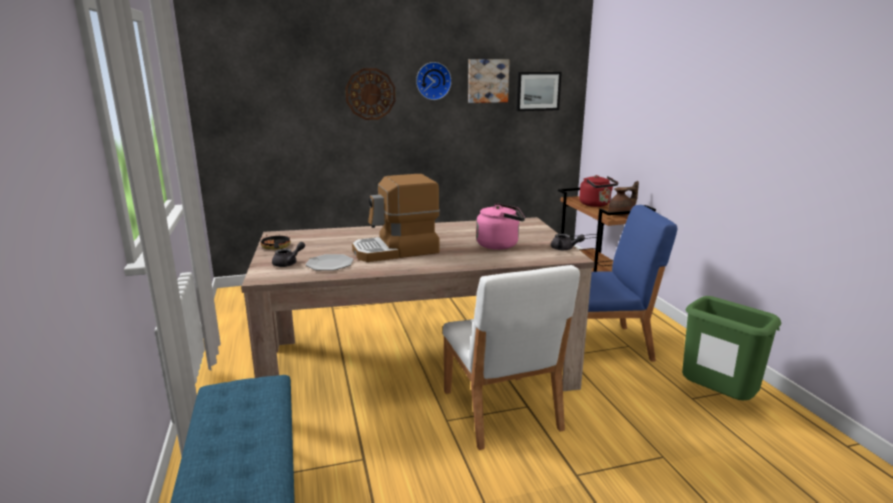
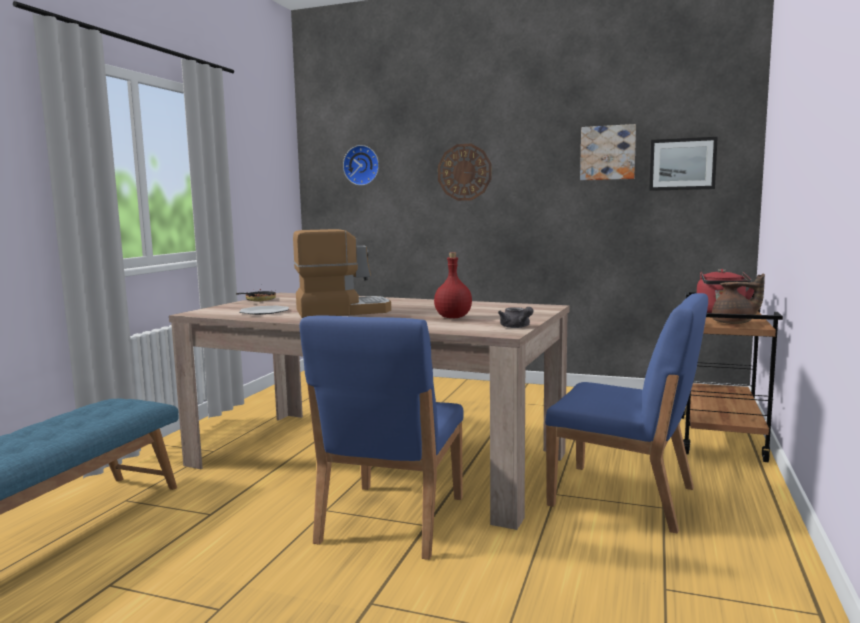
camera: 35 degrees right, 10 degrees down
(288, 263) = (237, 308): grey teapot -> none
(396, 251) = (342, 311): coffee machine -> coffee machine turned 150 degrees clockwise
(433, 81) = (536, 155): wall clock -> wall clock (362, 165)
(500, 245) = (453, 317): pink kettle -> red bottle
(501, 411) = (391, 520): white chair -> blue chair
(715, 400) = (702, 603): green trash can -> none

